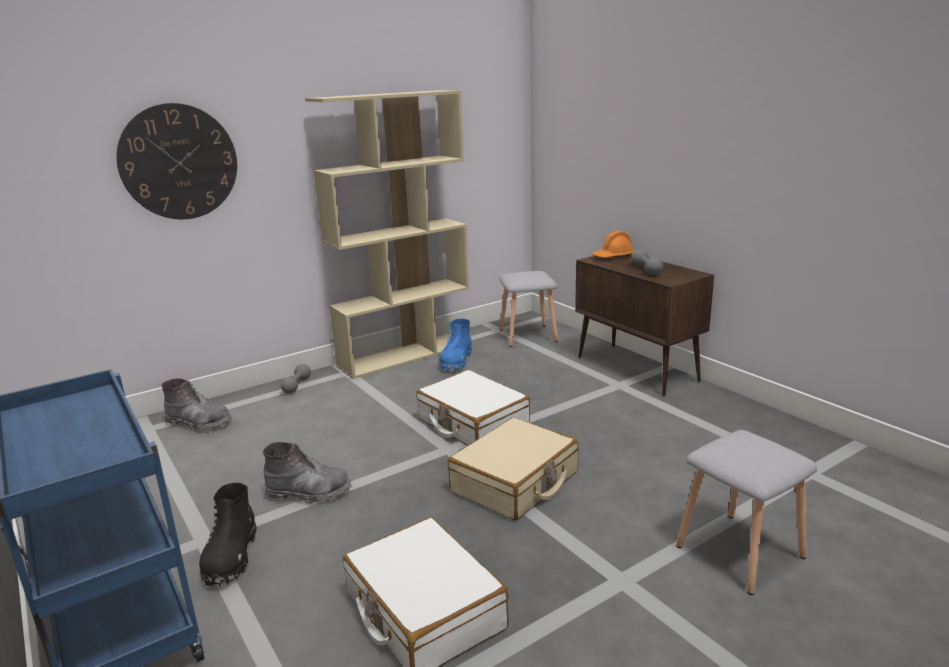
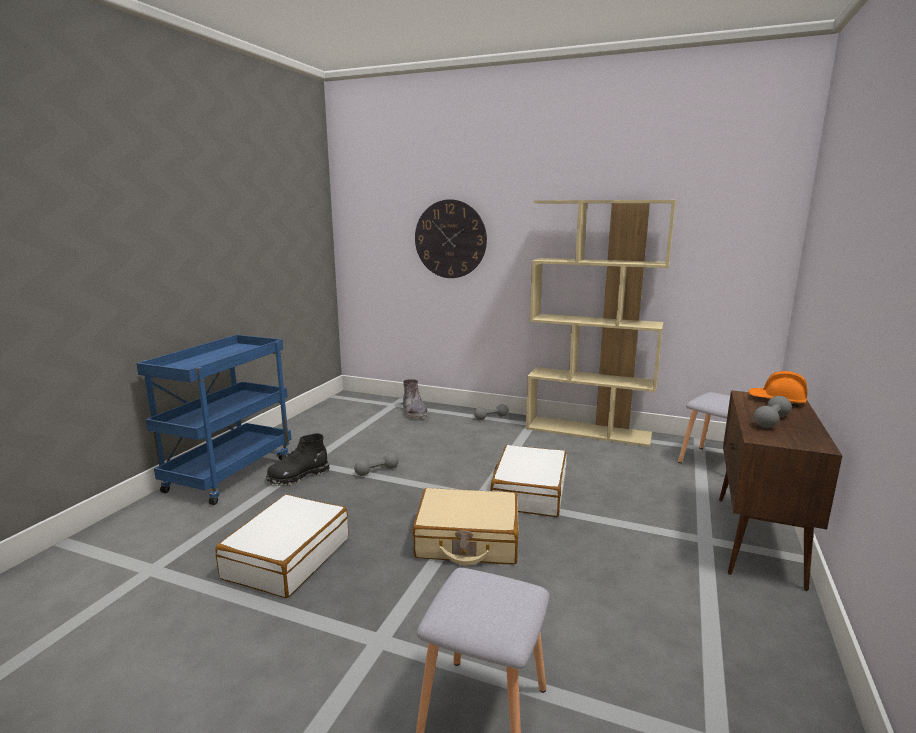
camera: 55 degrees right, 5 degrees down
(309, 493) = (377, 471): grey boot -> grey dumbbell
(456, 361) = (611, 451): blue boot -> none

